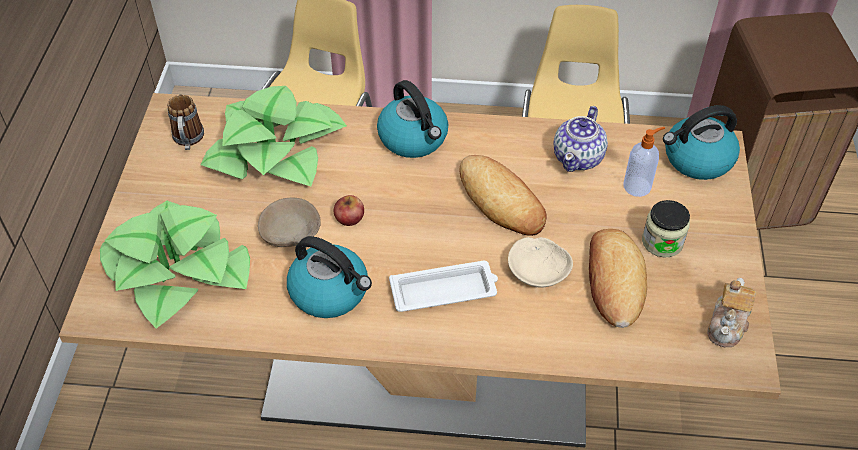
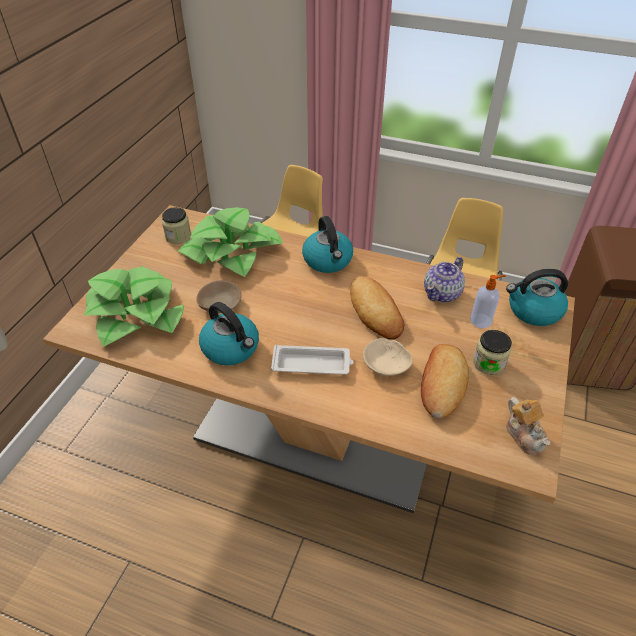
camera: 15 degrees right, 5 degrees down
(188, 141) = (178, 236): mug -> jar
(349, 217) = (264, 302): apple -> none
(727, 325) = (524, 434): teapot -> teapot turned 60 degrees counterclockwise

